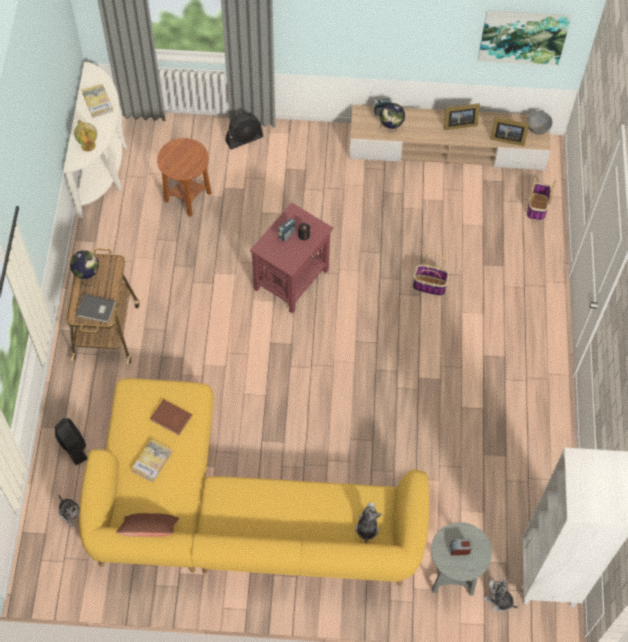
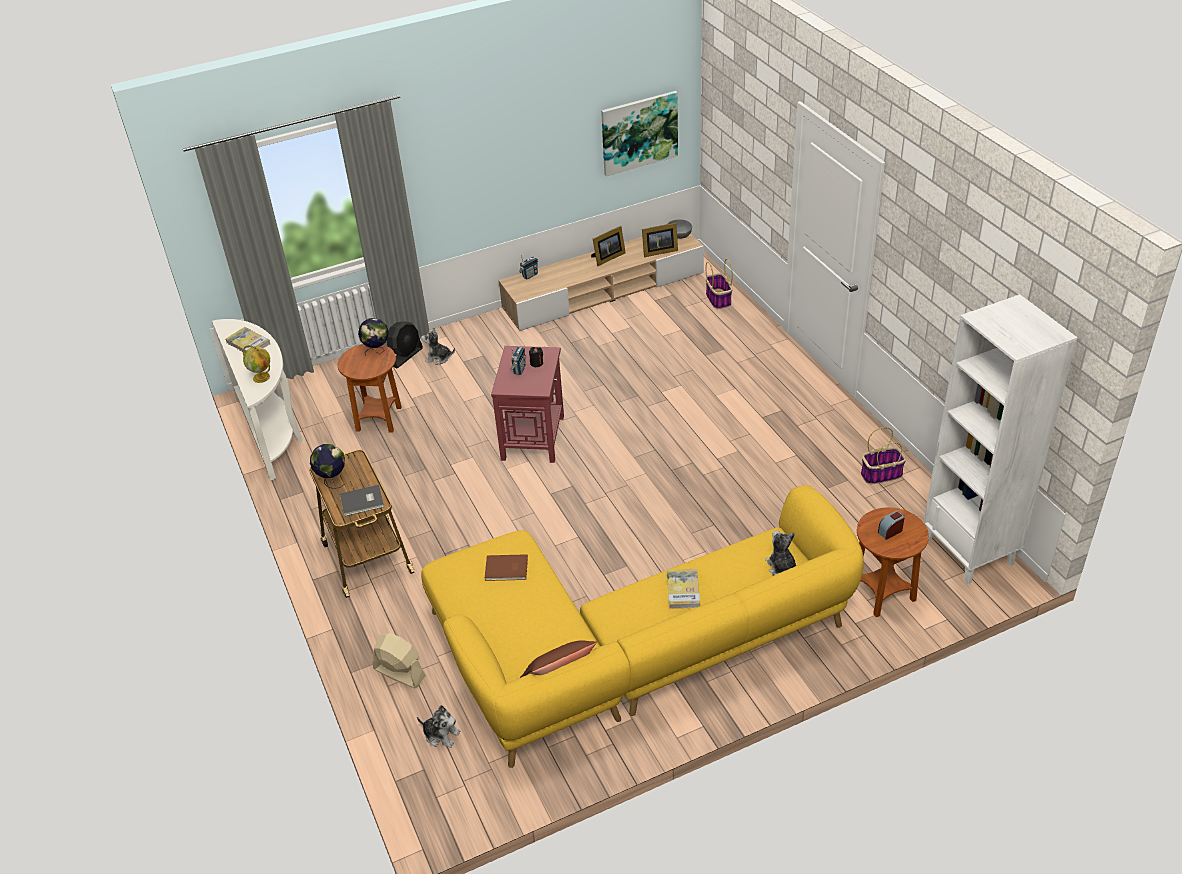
camera: 25 degrees left, 20 degrees down
(72, 445) = (399, 672): black fan -> beige fan
(152, 461) = (514, 614): book -> book (683, 590)
(391, 128) = (548, 282): globe -> globe (377, 351)
(430, 285) = (669, 388): basket -> basket (881, 474)
(452, 575) = (882, 594): grey side table -> brown side table
(499, 600) = (942, 592): plush toy -> plush toy (438, 358)

